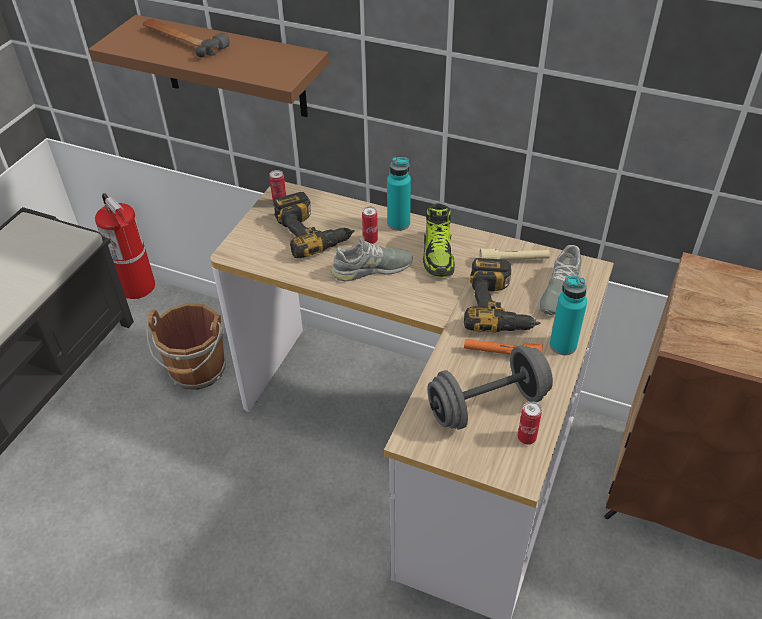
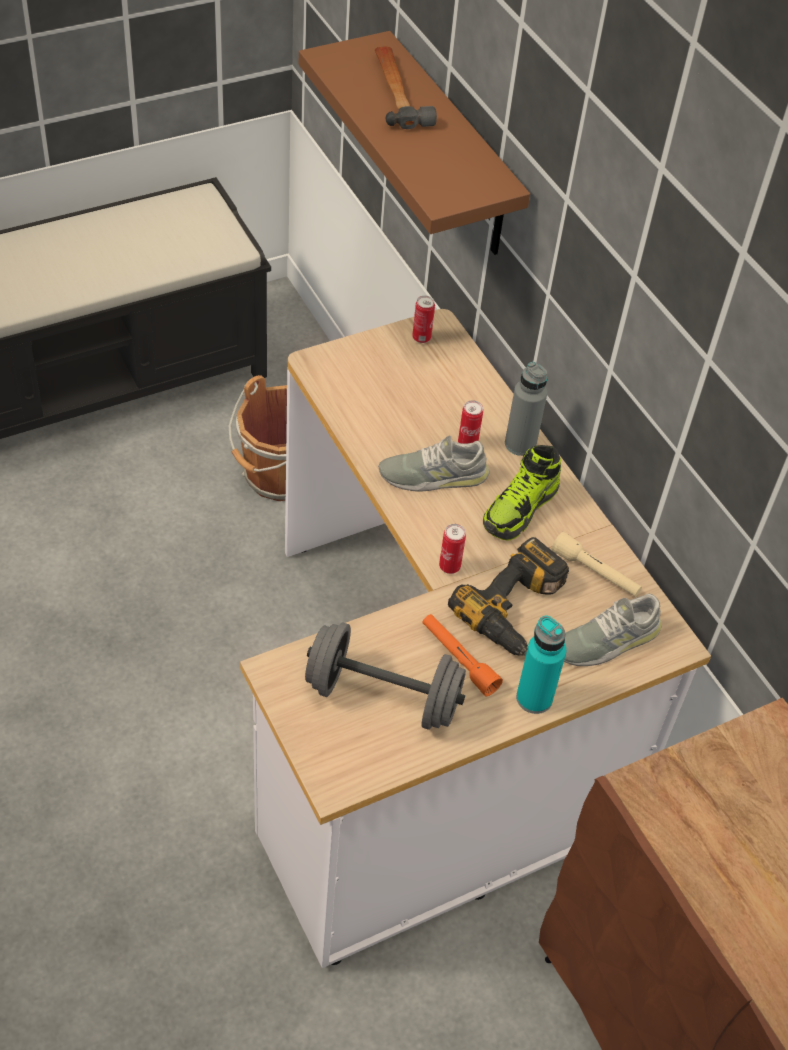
camera: 35 degrees right, 5 degrees up
(137, 287) = (306, 339): fire extinguisher -> none
(313, 232) = (419, 394): power drill -> none
(371, 269) = (433, 475): grey shoe -> grey shoe turned 150 degrees clockwise
(398, 223) = (520, 444): turquoise bottle -> grey bottle
(526, 438) = (382, 755): can -> can (449, 566)

